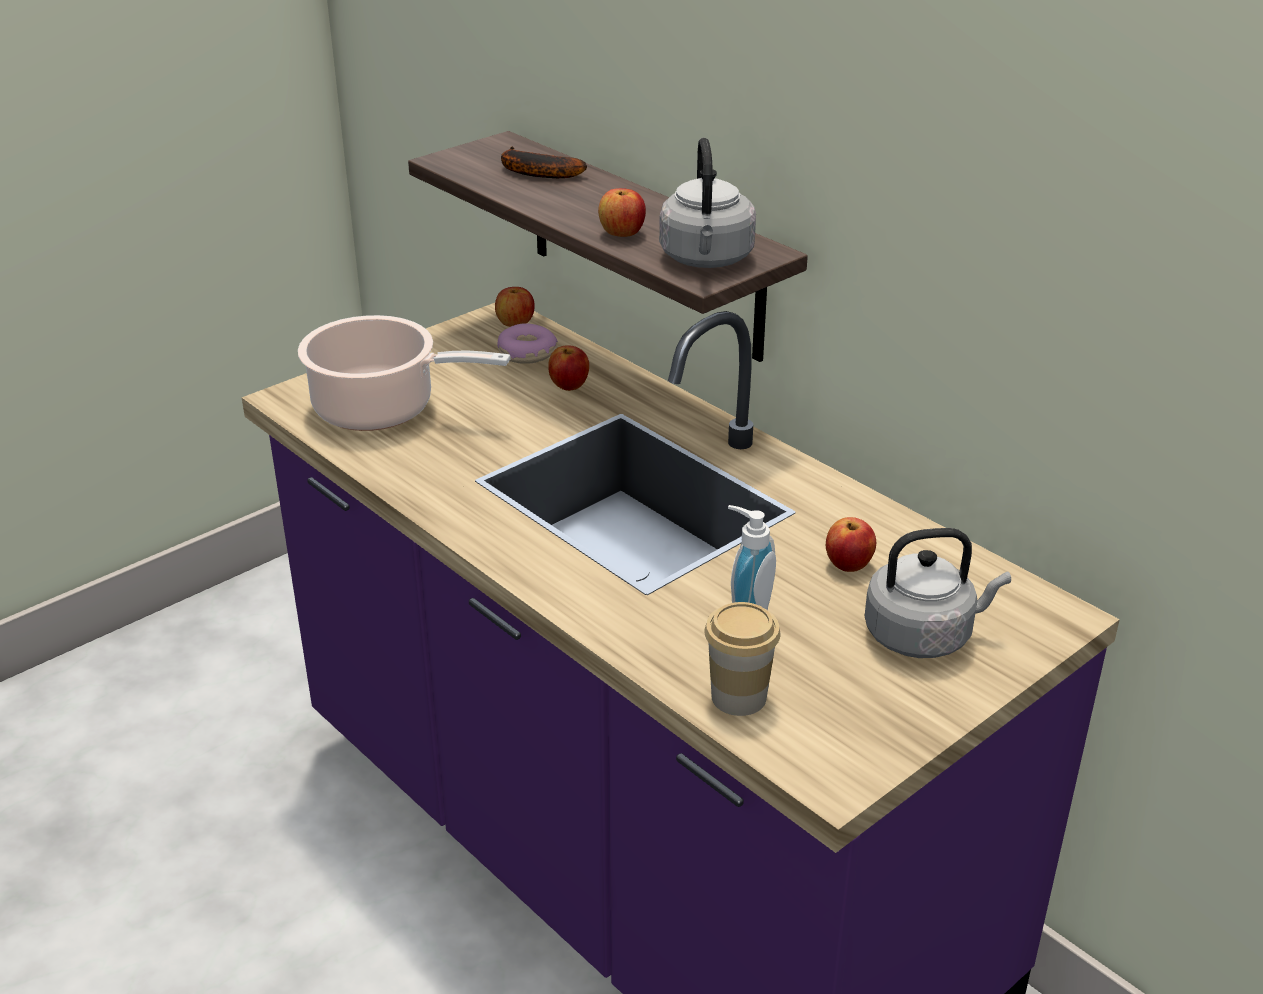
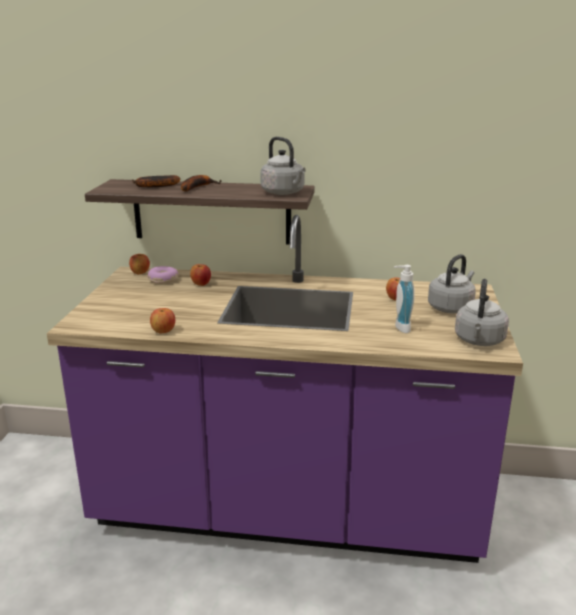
camera: 40 degrees left, 10 degrees down
(382, 409) = (130, 315): cooking pot -> none
(593, 196) = (197, 187): none -> banana
(622, 234) = (235, 193): apple -> apple (163, 331)
(738, 697) = (431, 344): cup -> none
(839, 737) = (479, 341): none -> grey kettle

